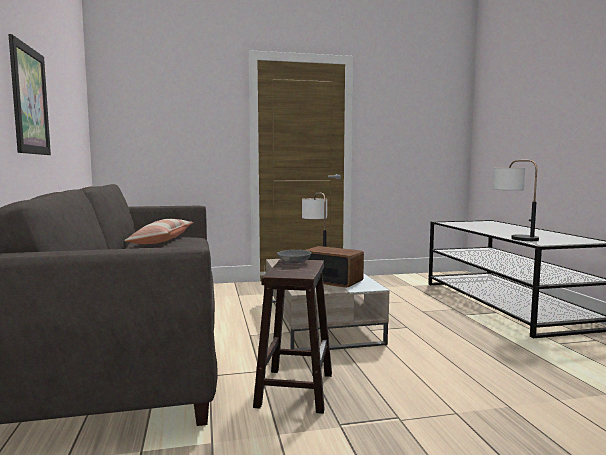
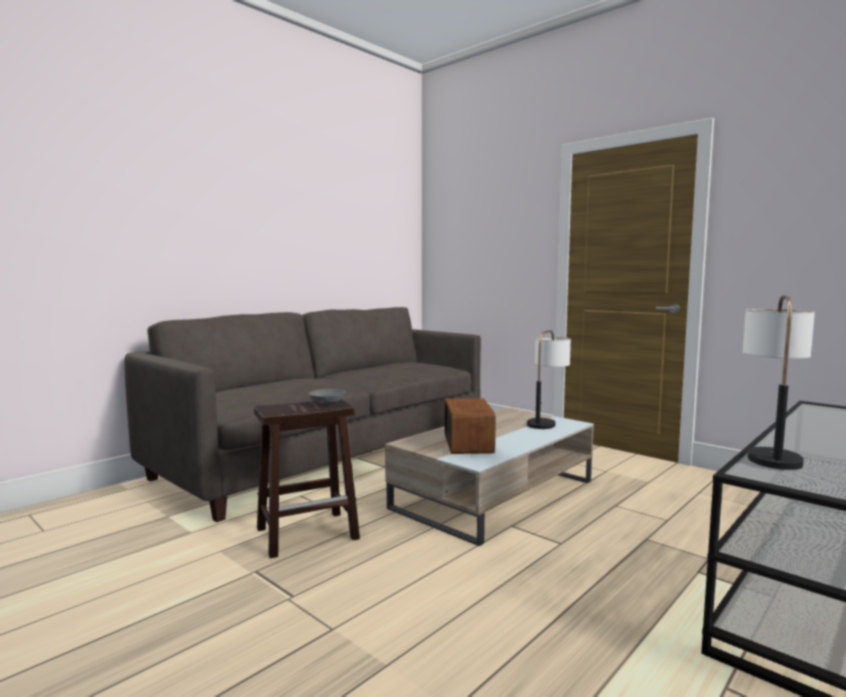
camera: 55 degrees right, 0 degrees up
(30, 100) = (281, 240): picture -> none
(162, 241) = (398, 366): pillow -> none

